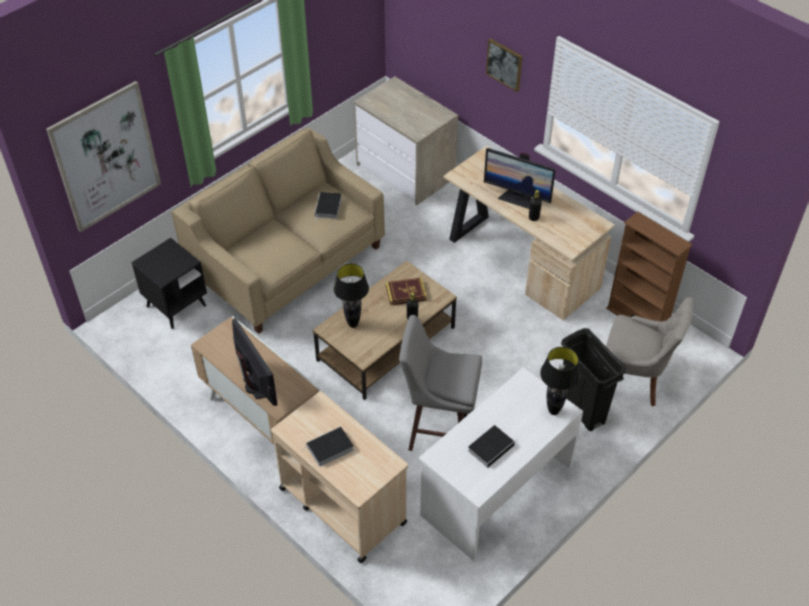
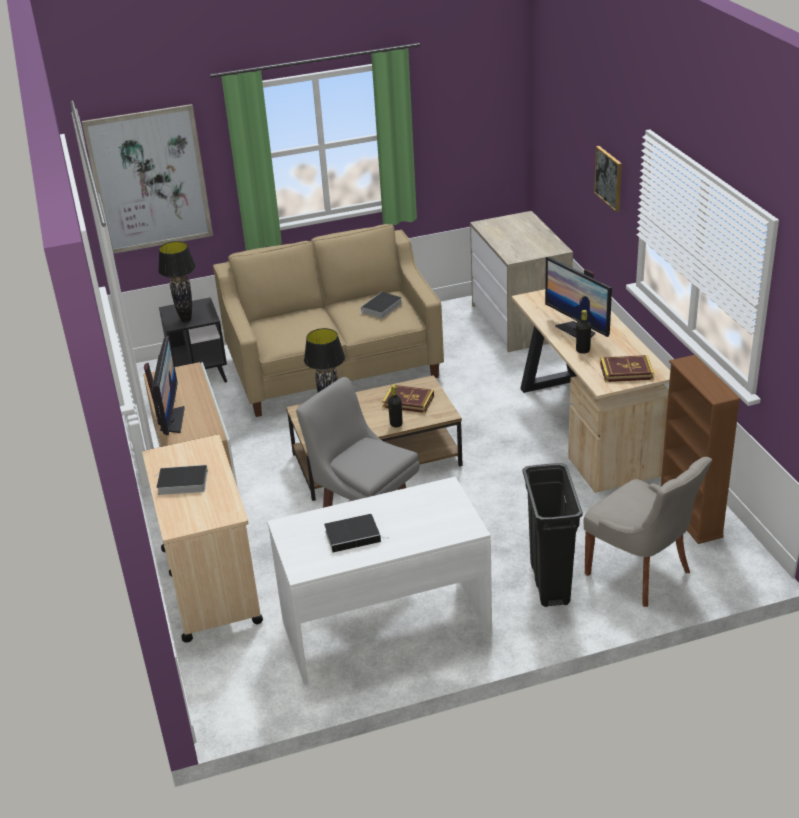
camera: 30 degrees right, 15 degrees down
(554, 411) = (455, 525): black table lamp -> black table lamp (186, 320)
(577, 229) = (626, 372): none -> book

